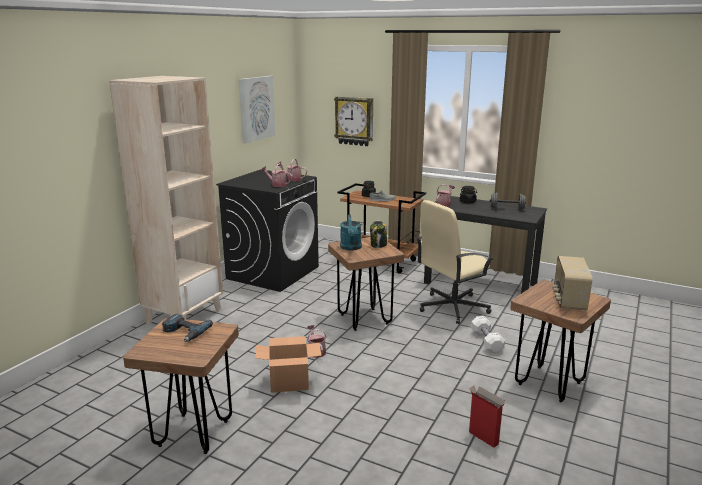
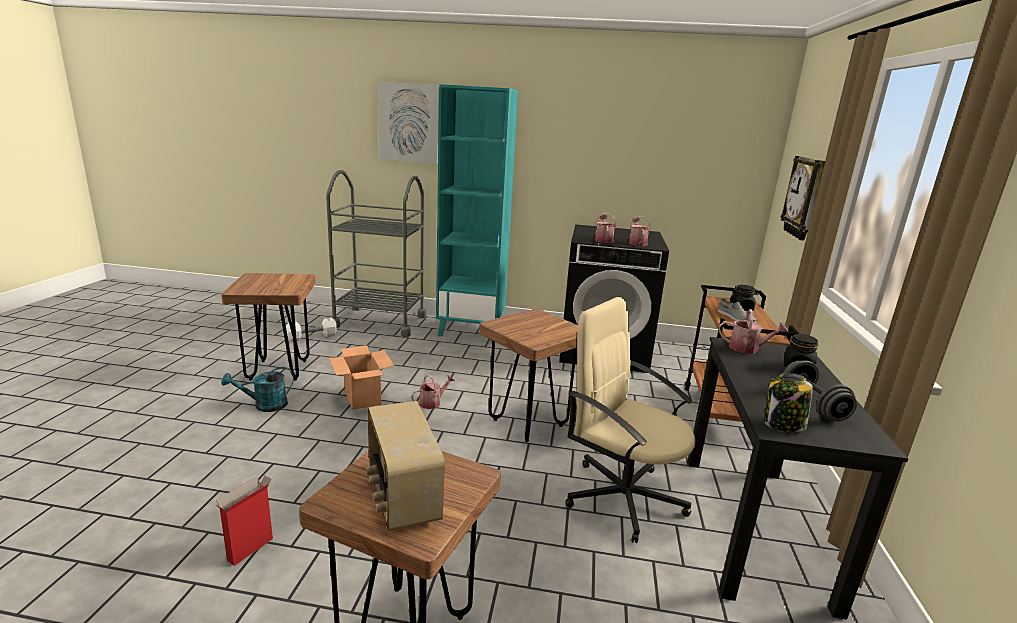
camera: 70 degrees right, 0 degrees up
(110, 363) = (380, 321): none -> grey cart
(184, 316) = (471, 330): beige bookcase -> turquoise bookcase
(184, 332) = (284, 282): power drill -> none
(256, 108) = (675, 154): picture -> picture (409, 123)
(351, 248) = (529, 320): turquoise watering can -> turquoise watering can (264, 406)
(378, 245) = (554, 333): jar -> jar (783, 425)
(486, 341) = (524, 543): white dumbbell -> white dumbbell (312, 337)
(568, 300) = (401, 496): radio -> radio turned 105 degrees counterclockwise

